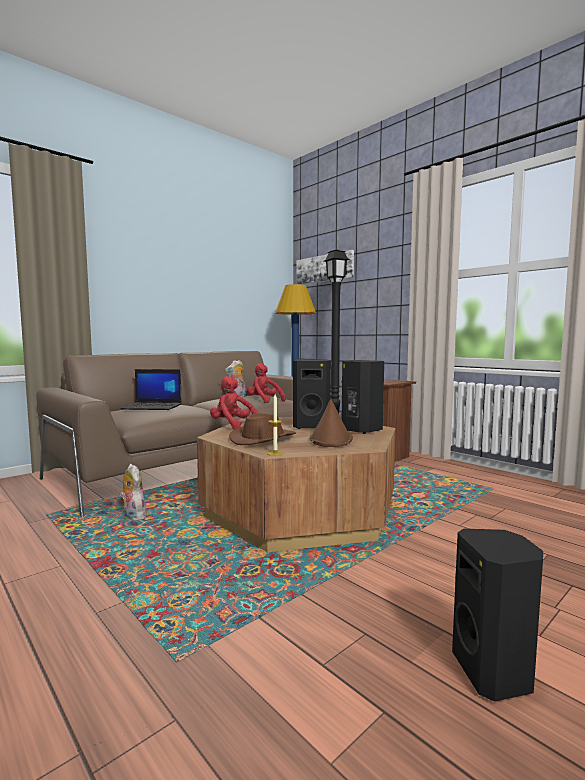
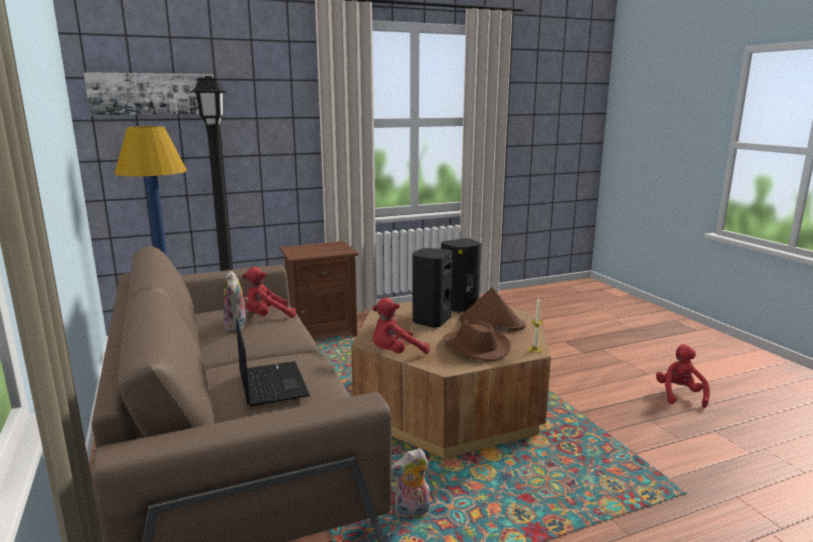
camera: 70 degrees left, 10 degrees up
(153, 407) = (271, 383): laptop -> laptop turned 45 degrees counterclockwise
(494, 673) = (679, 395): black speaker -> red plush toy

